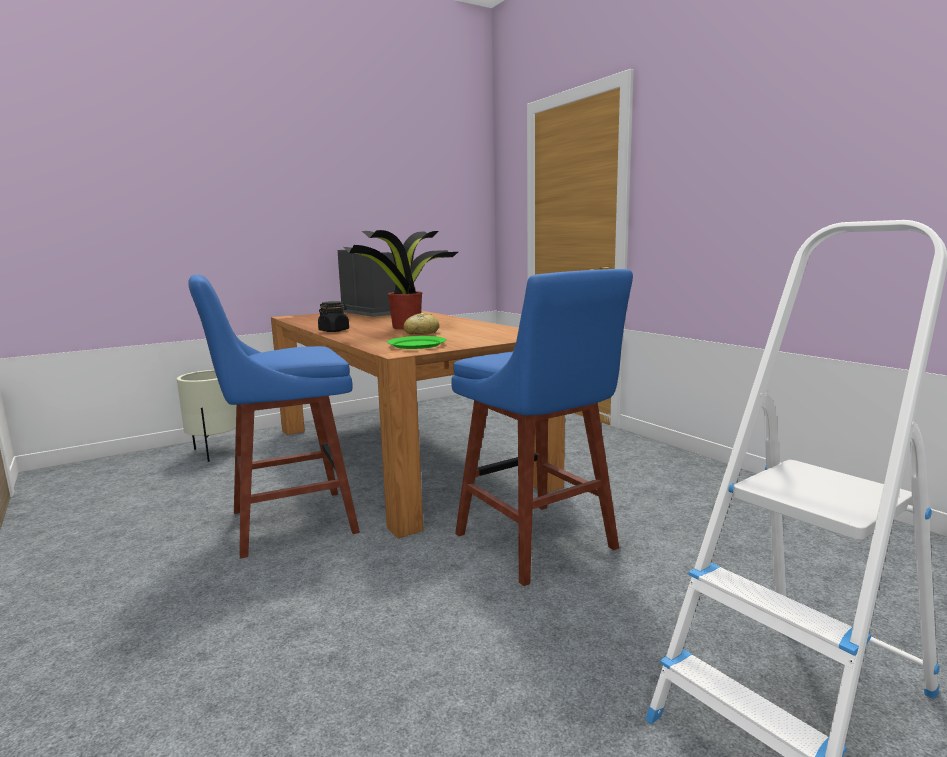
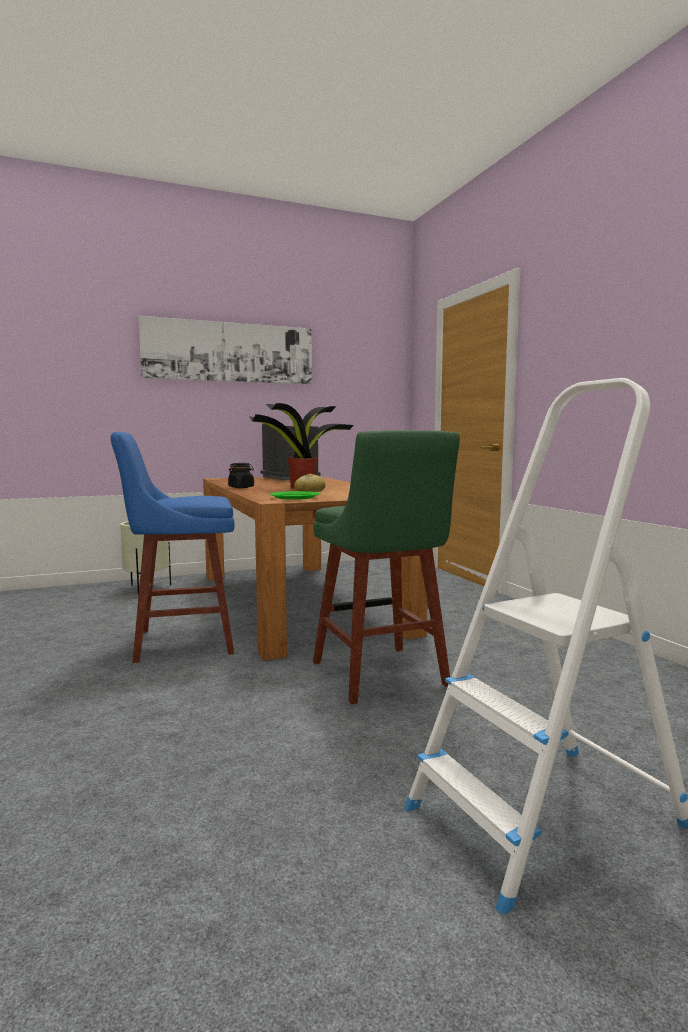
camera: 10 degrees right, 5 degrees down
(291, 164) = (229, 352): none -> picture
(536, 543) = (379, 675): blue stool -> green stool

